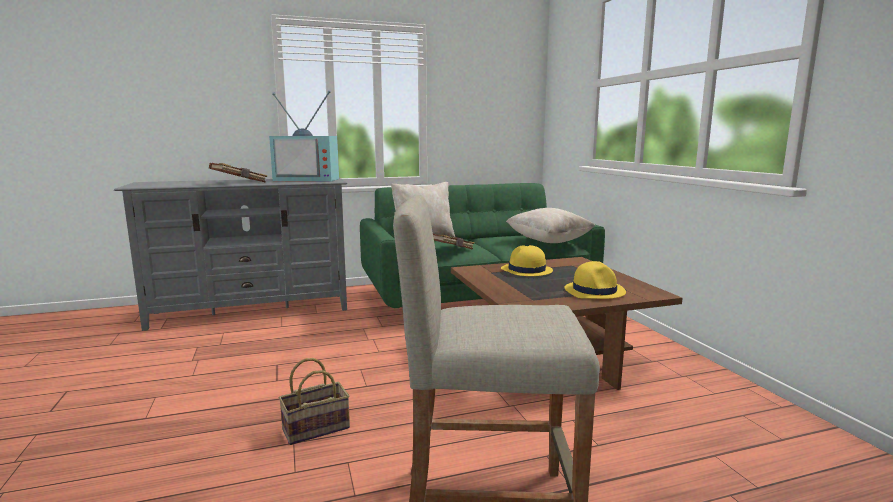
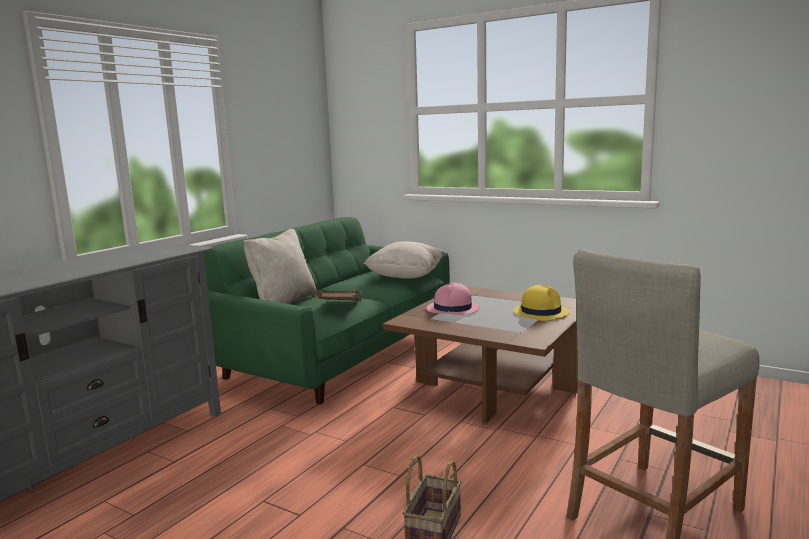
camera: 40 degrees left, 0 degrees up
(239, 183) = (65, 272): brown book -> none
(308, 179) = (141, 251): television -> none
(526, 271) = (453, 309): yellow hat -> pink hat

